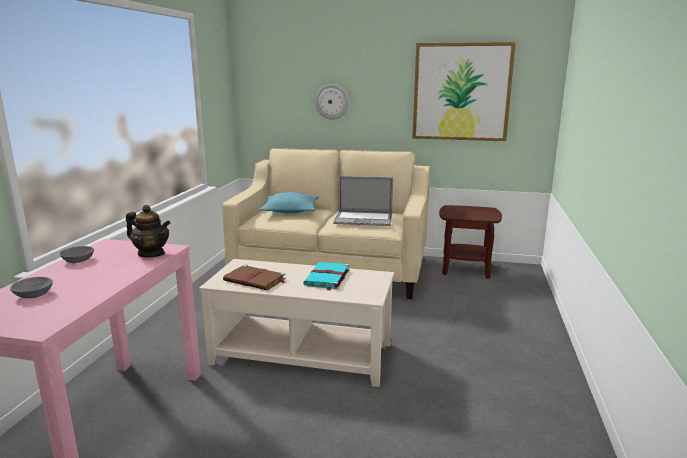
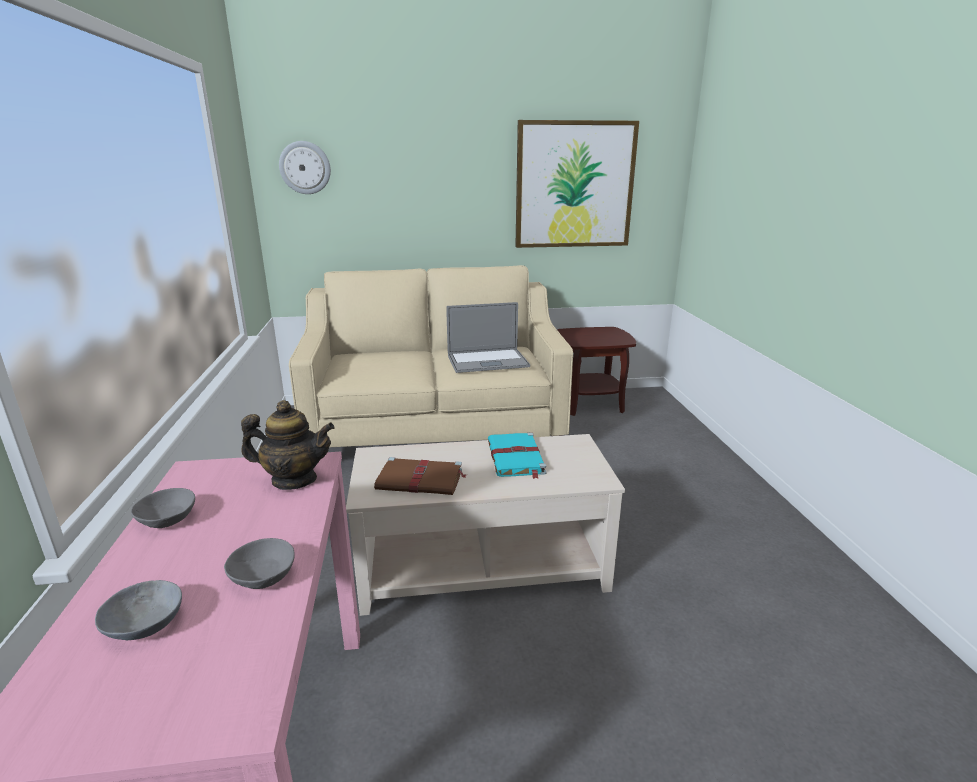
camera: 20 degrees left, 5 degrees up
(97, 288) = (265, 576): none -> grey bowl
(290, 211) = (379, 360): turquoise pillow -> none
(332, 101) = (405, 202): wall clock -> wall clock (305, 168)

